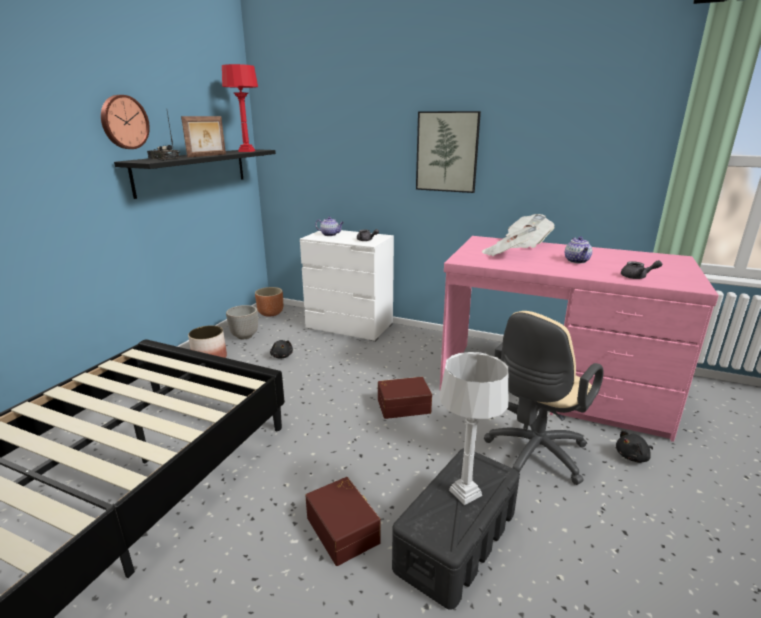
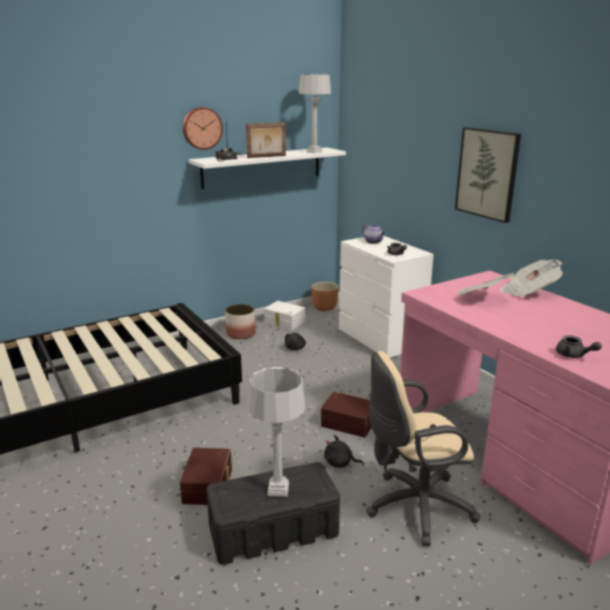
camera: 35 degrees right, 0 degrees up
(193, 171) = (262, 167): black shelf -> white shelf
(245, 336) = (284, 322): planter -> white storage box
(247, 151) = (314, 152): red table lamp -> grey table lamp
(577, 261) = (544, 323): teapot -> none
(633, 457) = (517, 554): black plush toy -> black plush toy (340, 463)

